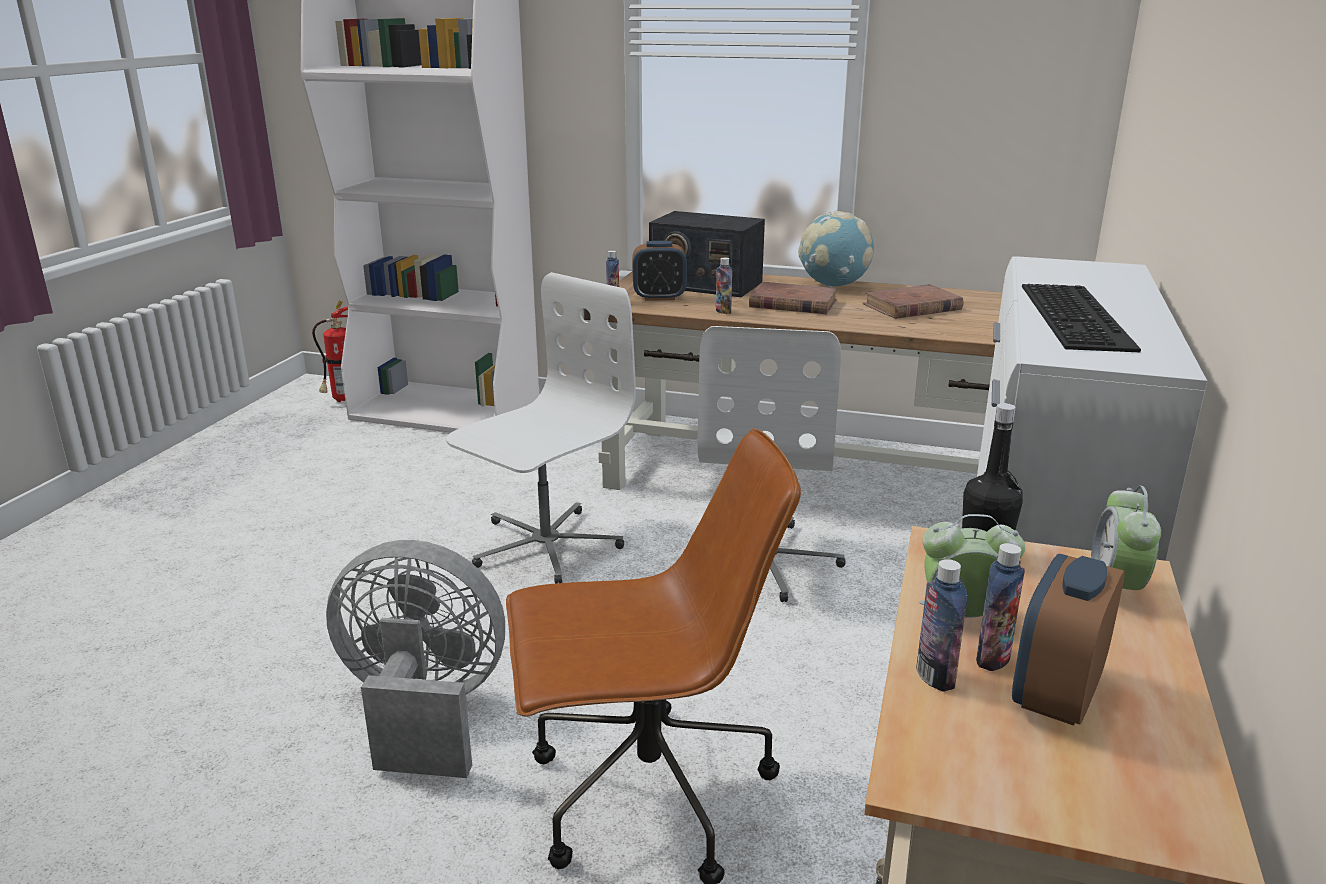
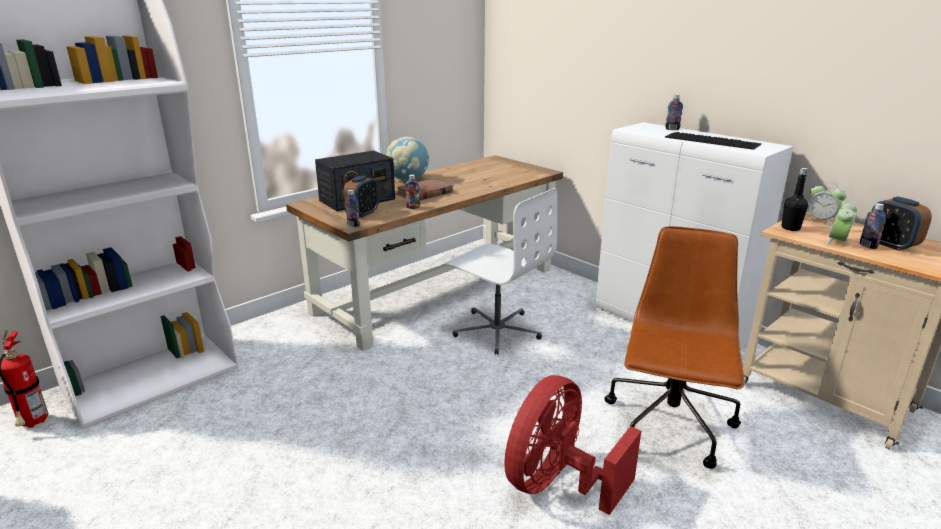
camera: 60 degrees left, 0 degrees up
(423, 712) = (558, 484): grey fan -> red fan
(544, 545) = (411, 390): white office chair -> none
(912, 307) = (466, 178): brown book -> none
(935, 677) = (881, 256): bottle -> bottle (672, 129)

